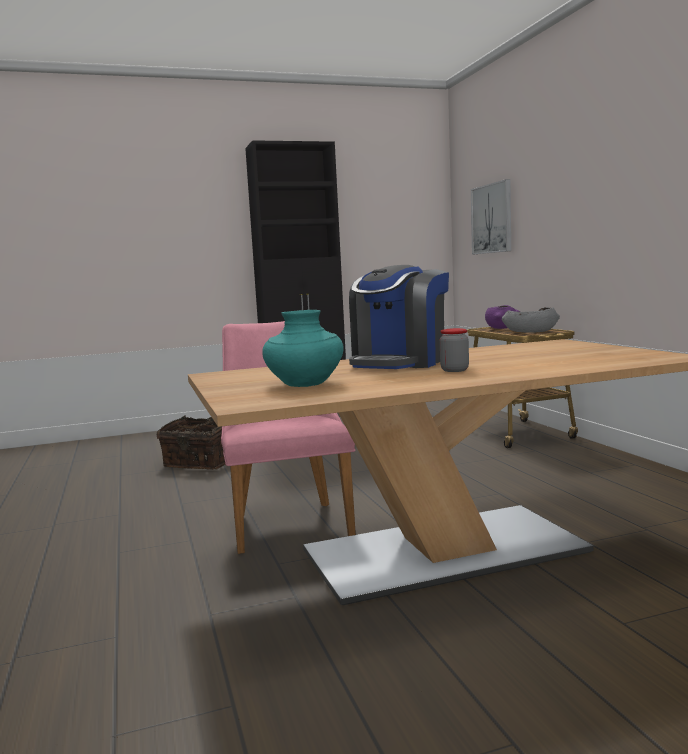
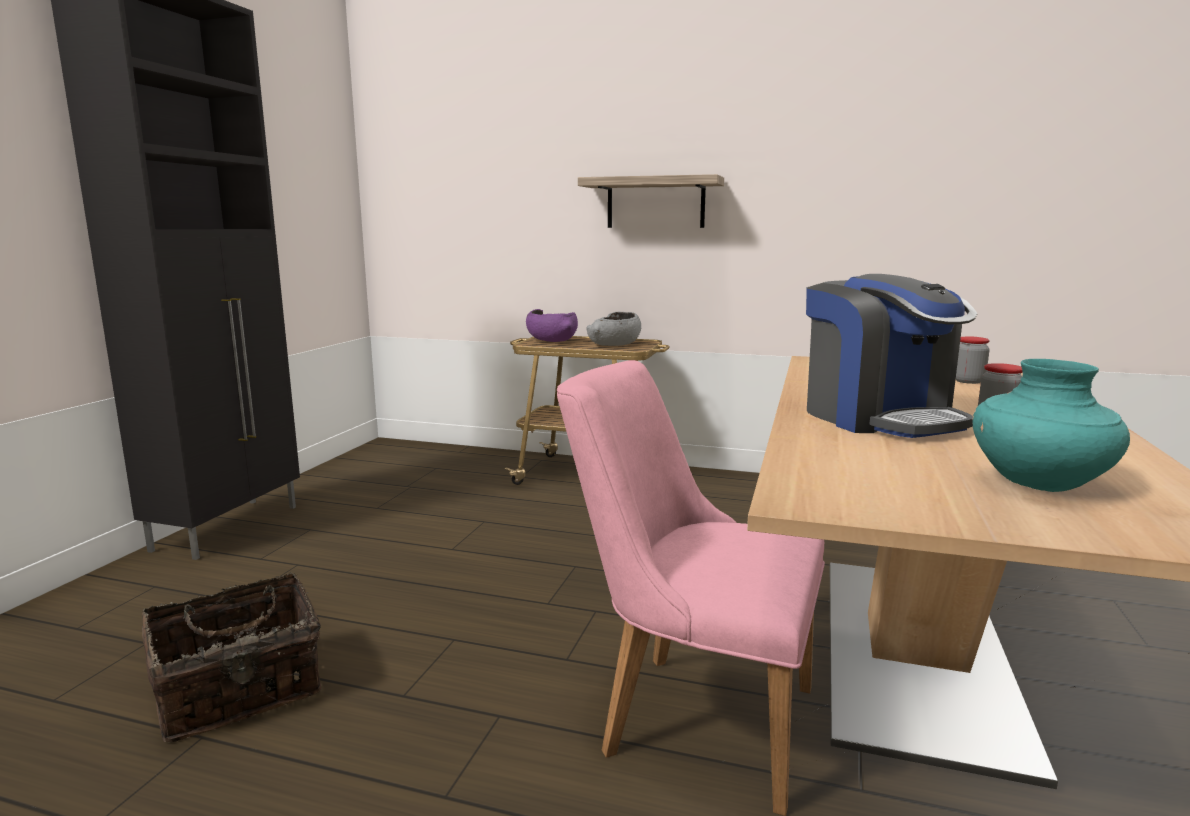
camera: 55 degrees left, 5 degrees up
(492, 218) = (467, 186): picture -> none
(581, 357) = (968, 381): none -> jar
(583, 218) = (655, 203): none -> shelf

